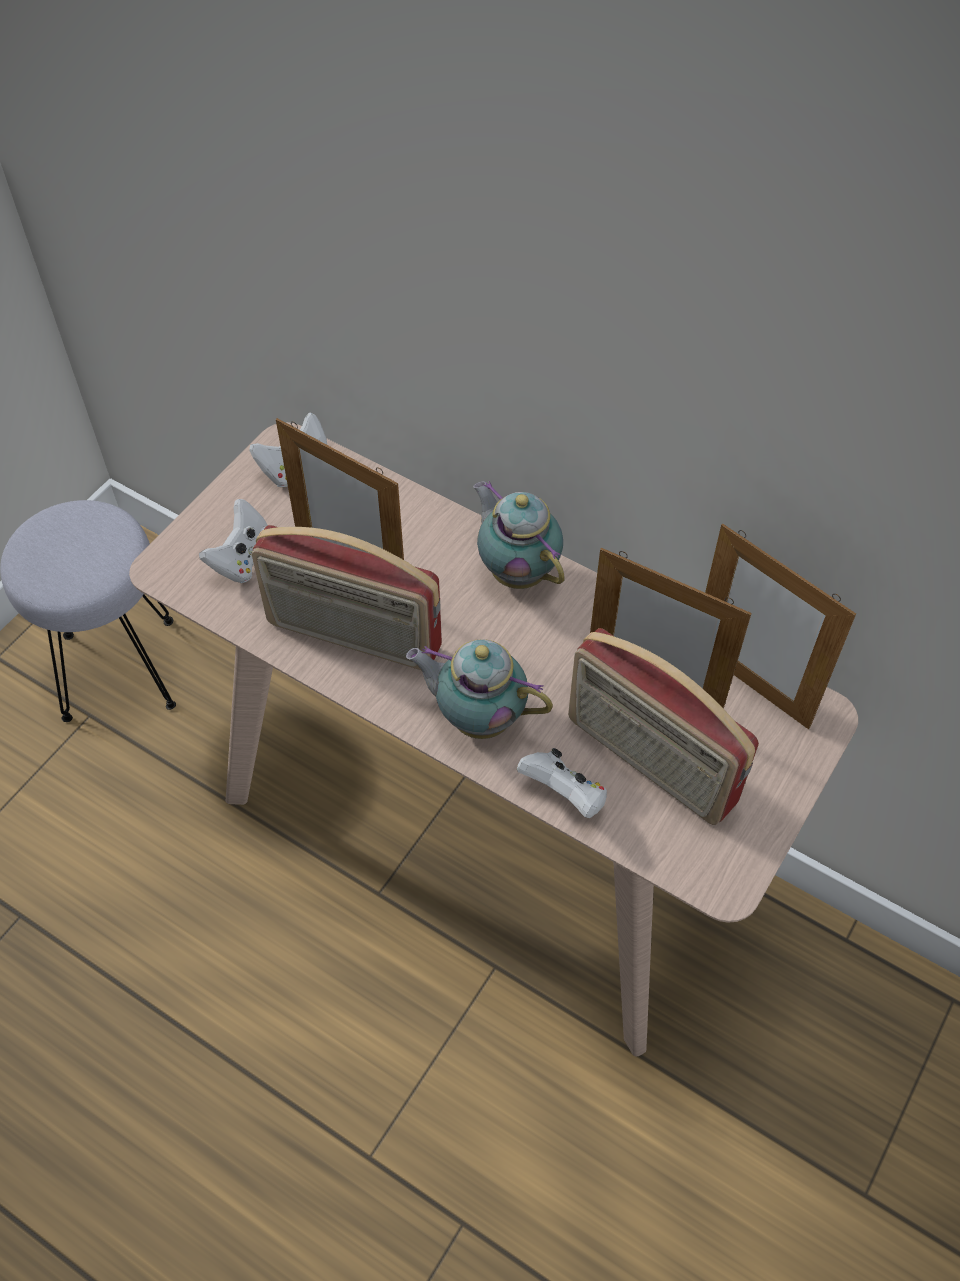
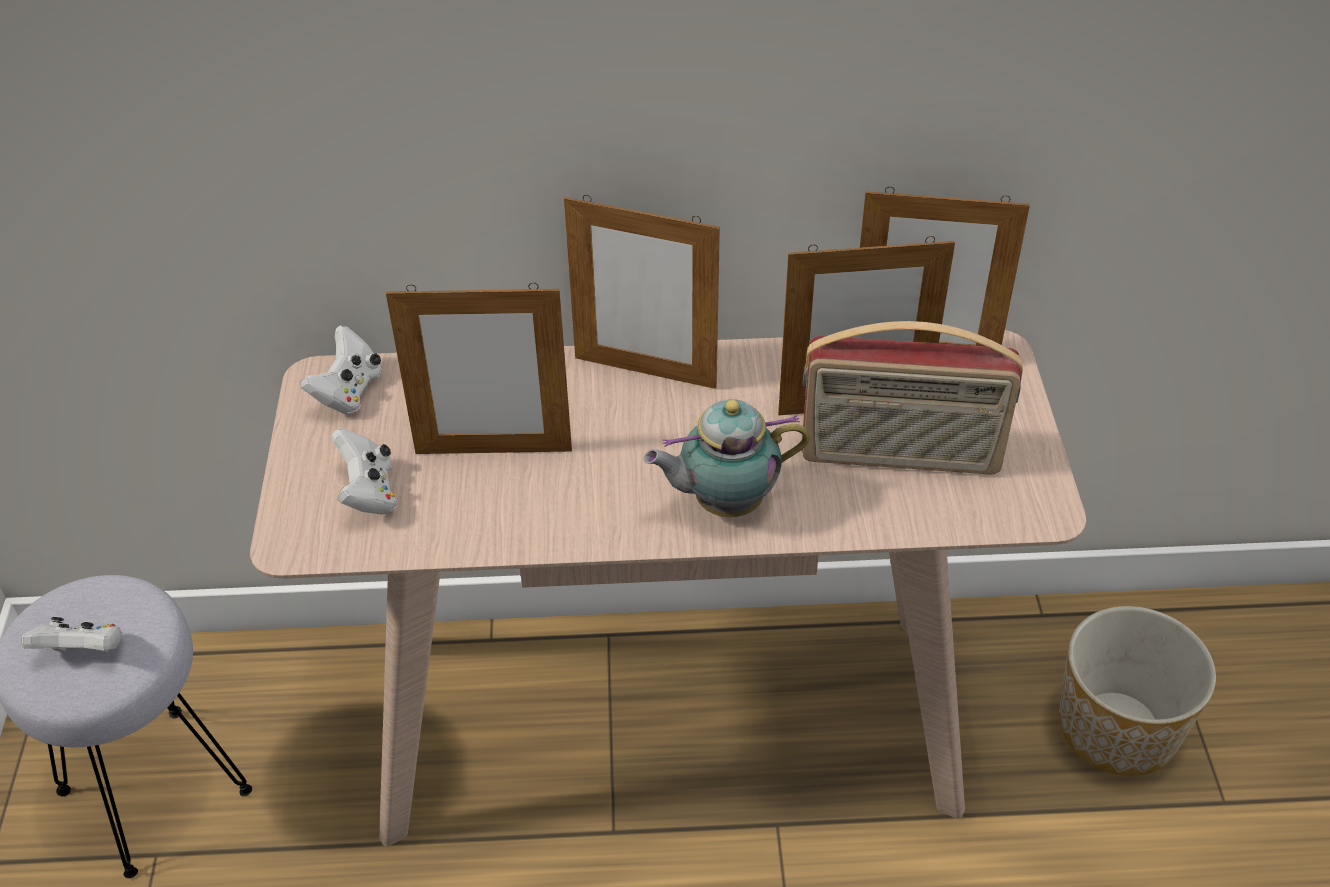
camera: 35 degrees left, 10 degrees down
(352, 637) = (545, 501): radio -> none
(517, 570) = (645, 372): teapot -> picture frame
(564, 795) = (857, 520): white game controller -> white game controller (84, 652)
(828, 1075) = (1119, 729): none -> planter

